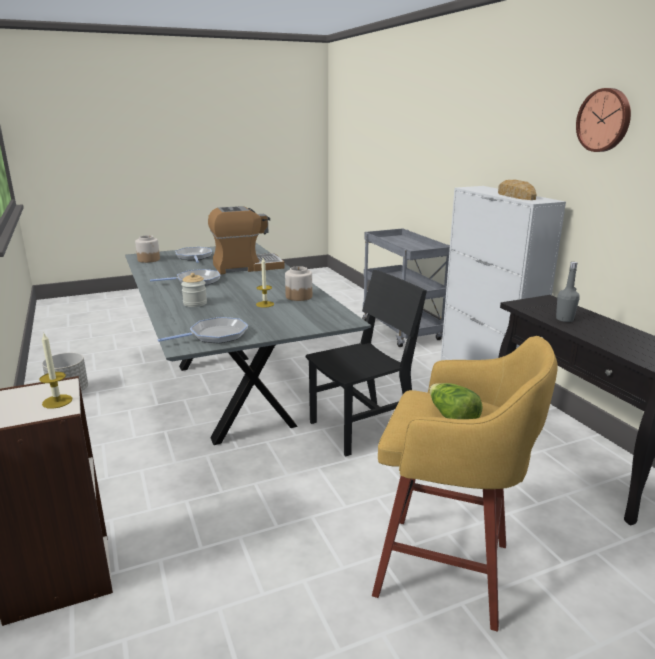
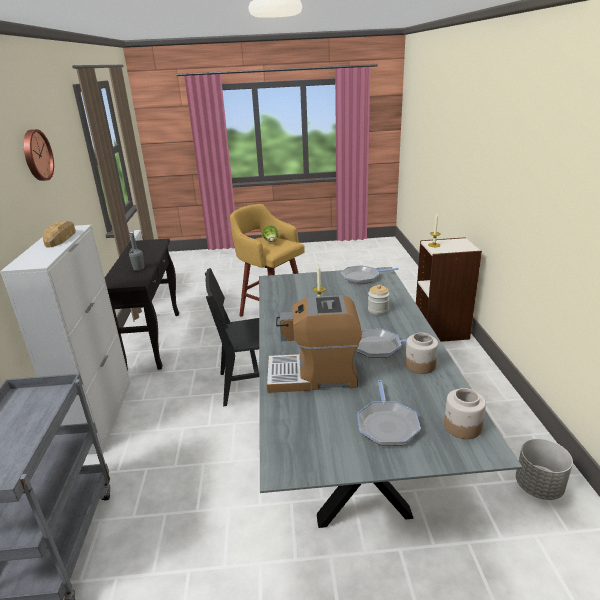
camera: 160 degrees left, 5 degrees up
(299, 296) = (286, 308): jar -> jar (420, 365)

